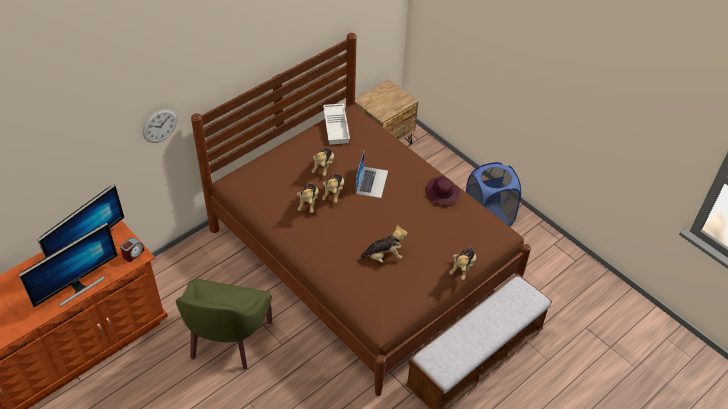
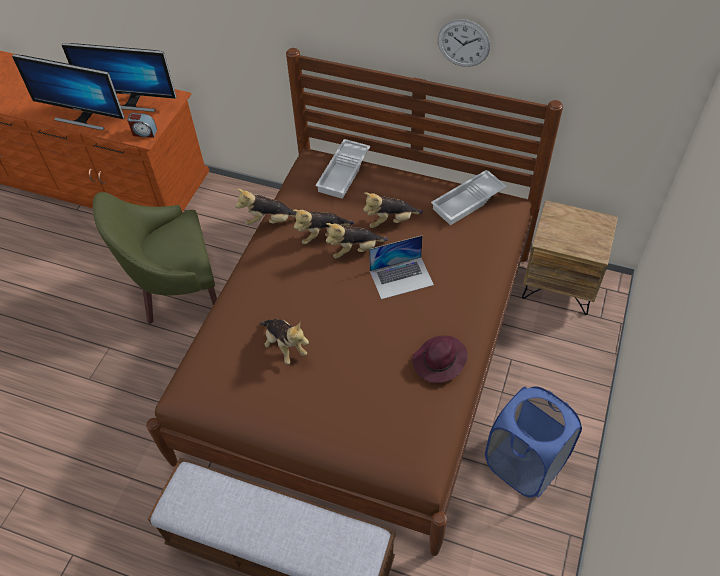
camera: 65 degrees right, 5 degrees up
(159, 126) = (255, 34): wall clock -> wall clock (463, 43)
(262, 170) = (344, 173): none -> white tray
(462, 268) = (322, 444): plush toy -> plush toy (270, 221)

